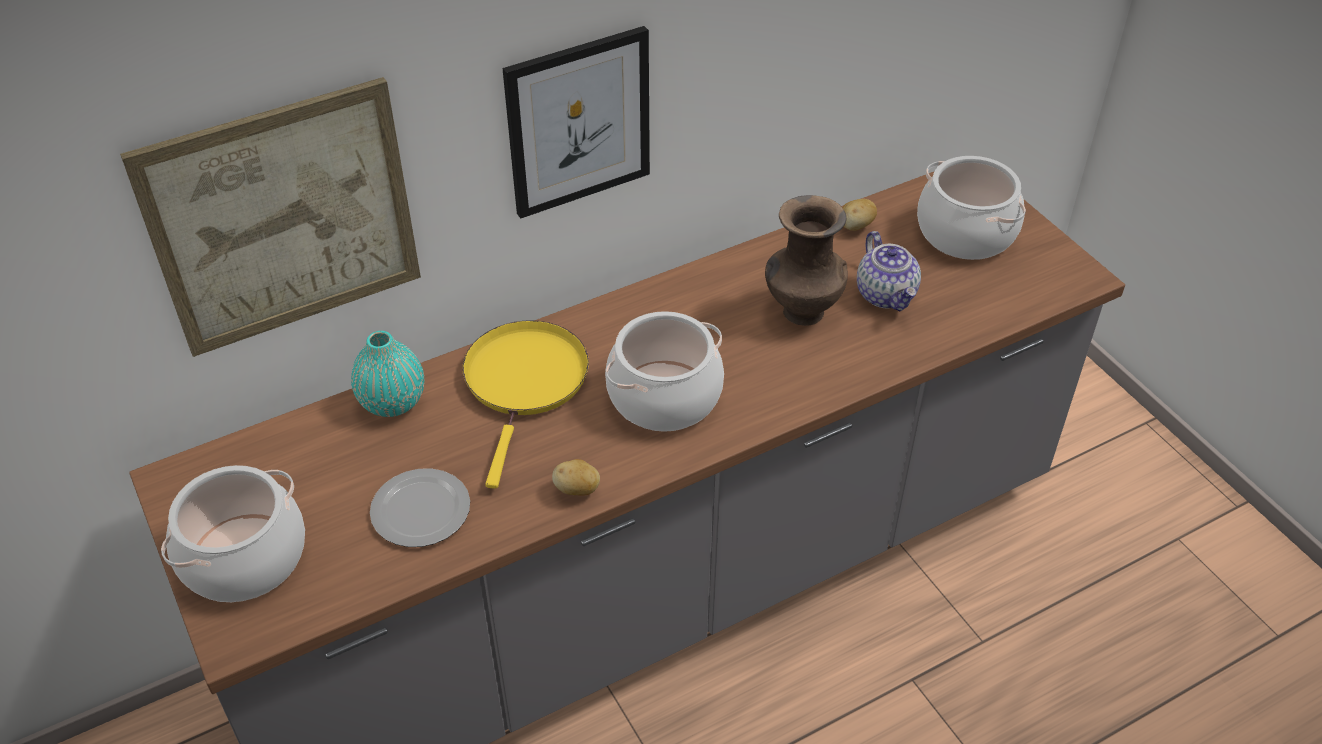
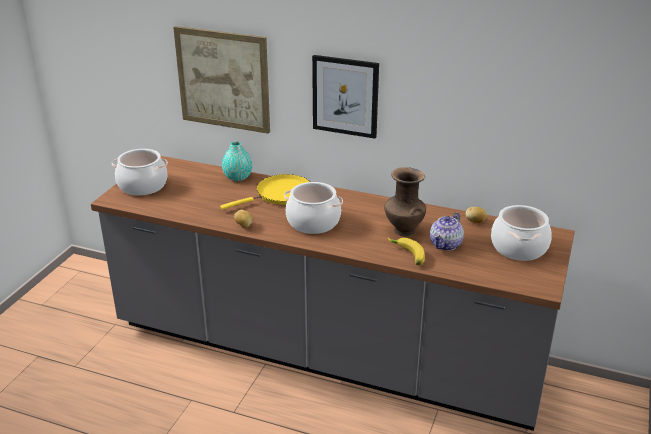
camera: 50 degrees right, 15 degrees down
(422, 511) = (198, 204): plate -> none
(874, 353) = (406, 255): none -> banana

